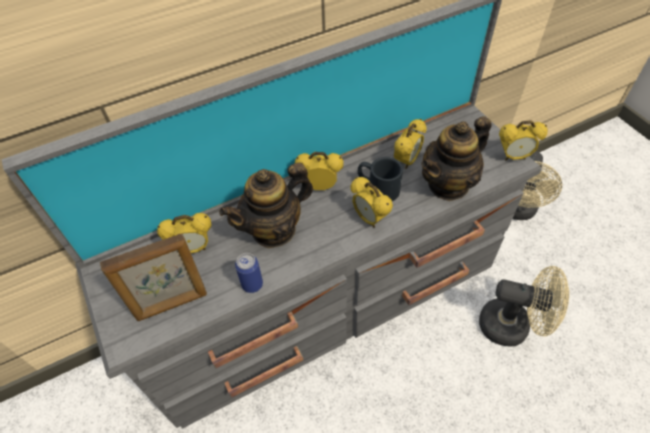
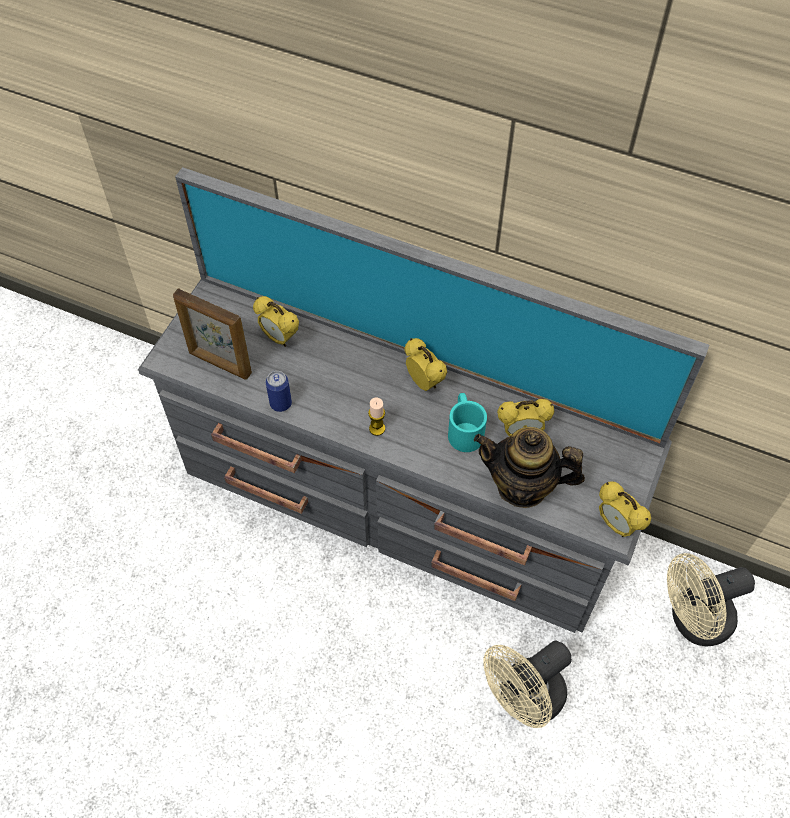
camera: 50 degrees right, 5 degrees up
(274, 229) = (346, 380): teapot -> none
(332, 236) = (377, 428): none -> candle
(369, 219) = (421, 445): alarm clock -> none
(377, 188) = (464, 429): black mug -> turquoise mug
(512, 326) = (523, 700): beige fan -> beige fan turned 75 degrees clockwise

